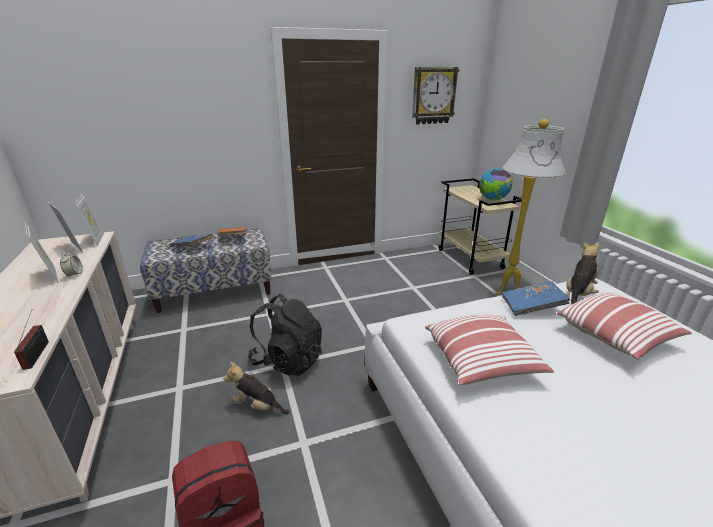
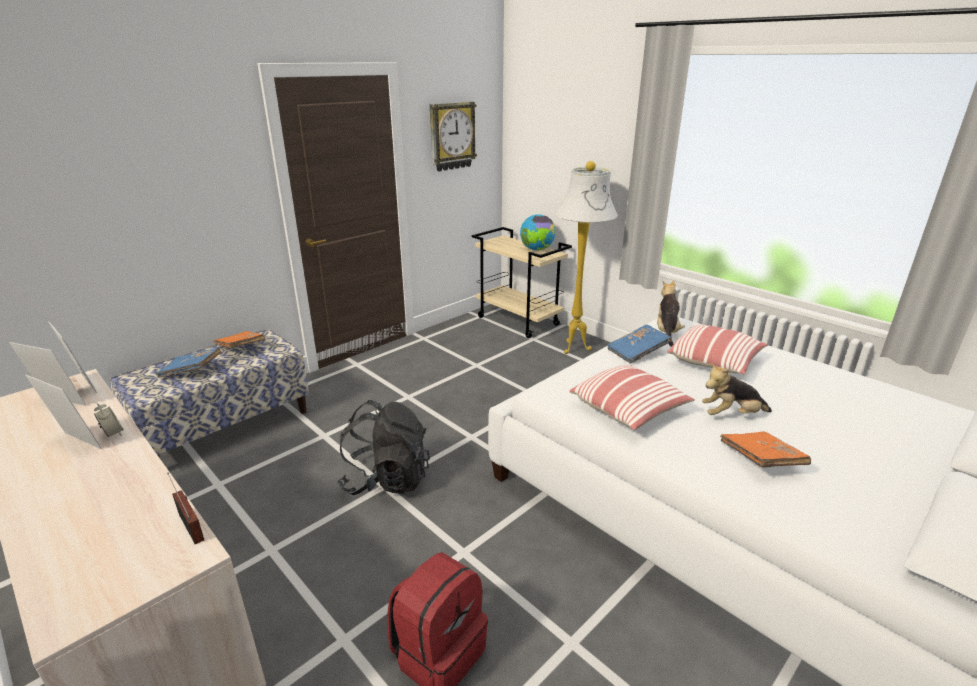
camera: 25 degrees left, 0 degrees up
(257, 406) = (386, 535): plush toy -> plush toy (731, 415)
(606, 469) = (760, 459): none -> orange book

